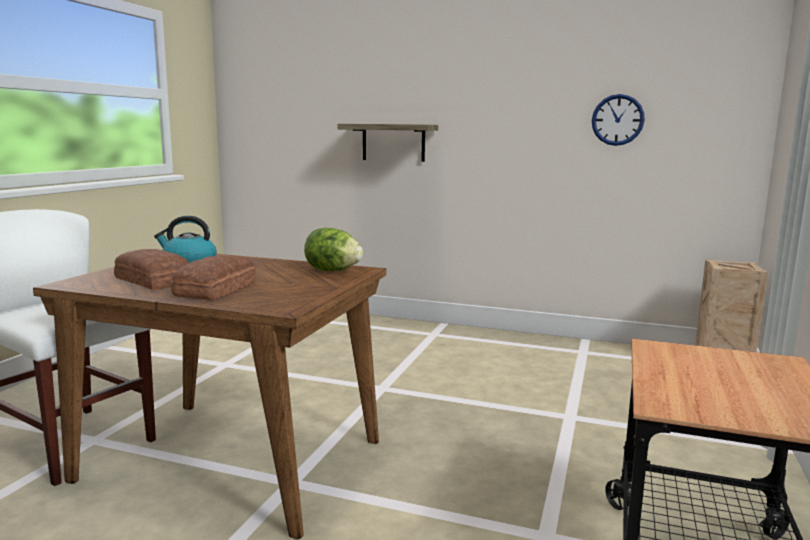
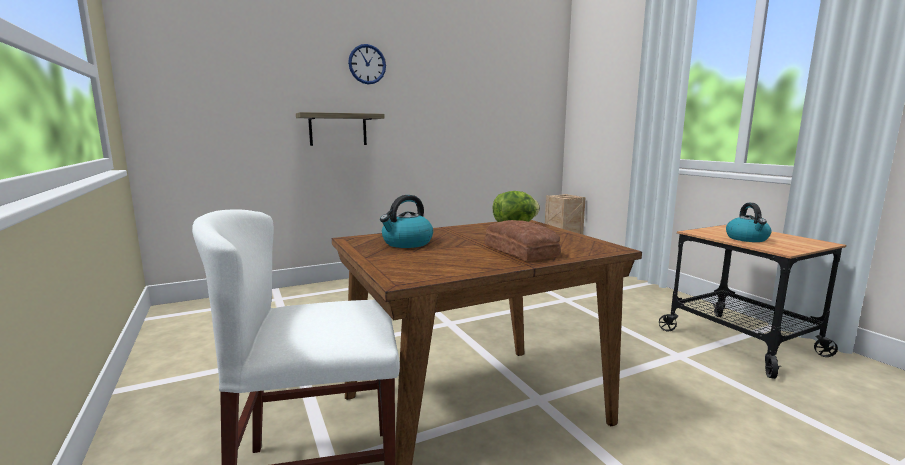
camera: 45 degrees left, 0 degrees up
(154, 280) = (450, 258): bread -> none
(617, 120) = (494, 112): wall clock -> wall clock (367, 64)
(695, 378) = (747, 239): none -> kettle

